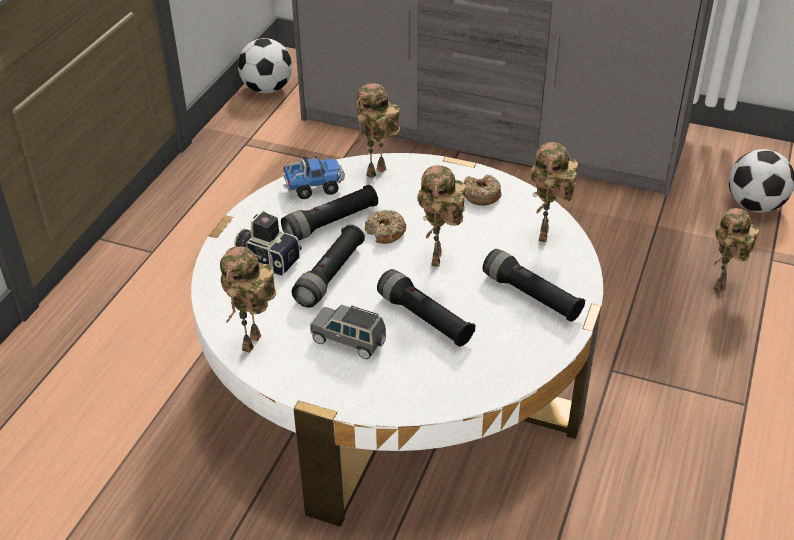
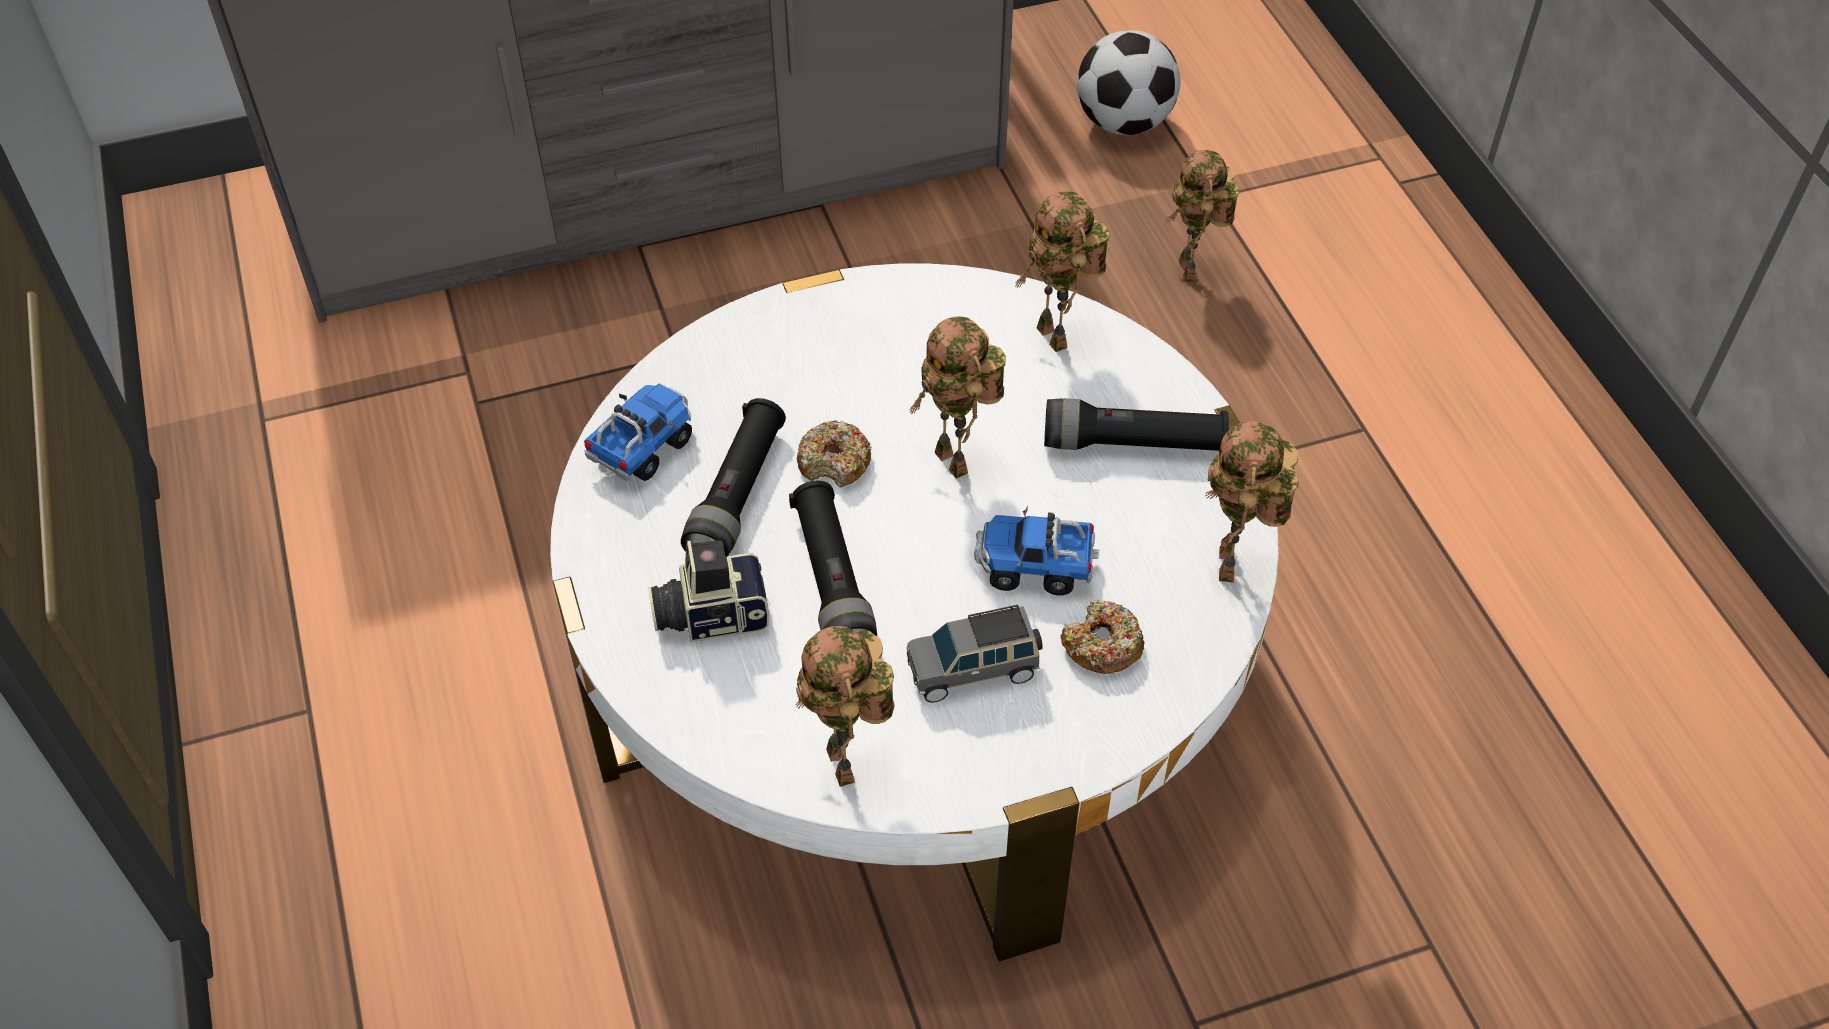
camera: 40 degrees left, 10 degrees up
(267, 89) = (190, 293): football -> none
(377, 174) = (715, 370): toy robot -> toy robot (1232, 568)
(424, 318) = (1035, 567): black flashlight -> toy truck
(481, 195) = (904, 322): donut -> donut (1102, 646)

